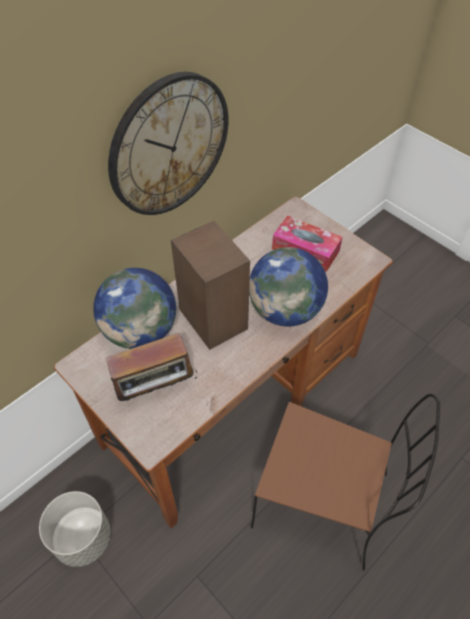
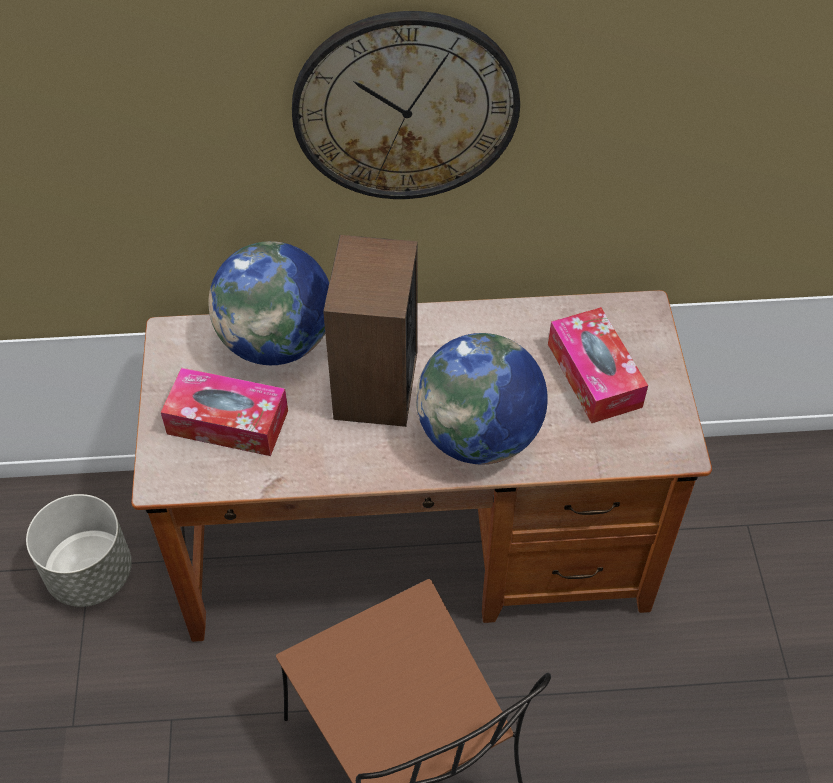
camera: 40 degrees right, 0 degrees up
(156, 389) = (228, 422): radio -> tissue box

